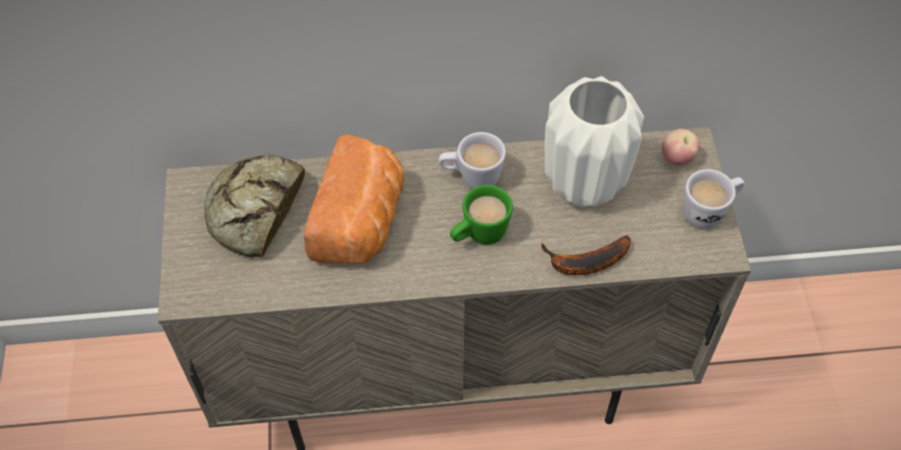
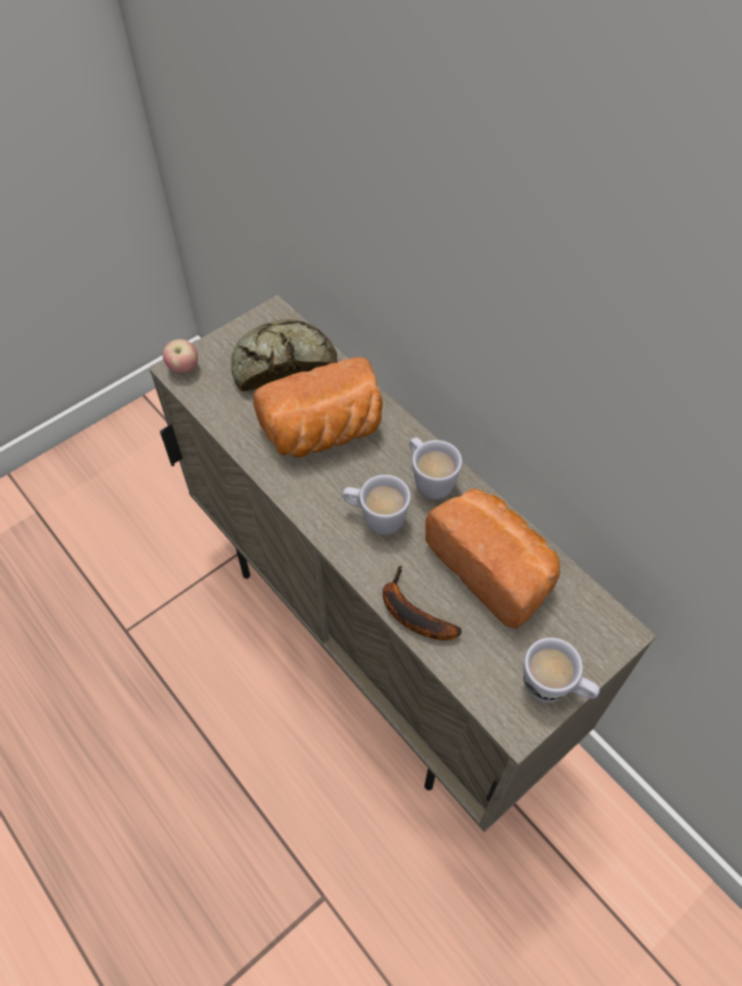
camera: 55 degrees right, 0 degrees up
(478, 235) = (375, 518): green mug -> white mug
(584, 185) = (494, 567): white vase -> bread
(676, 159) = (591, 627): apple -> apple (184, 369)

